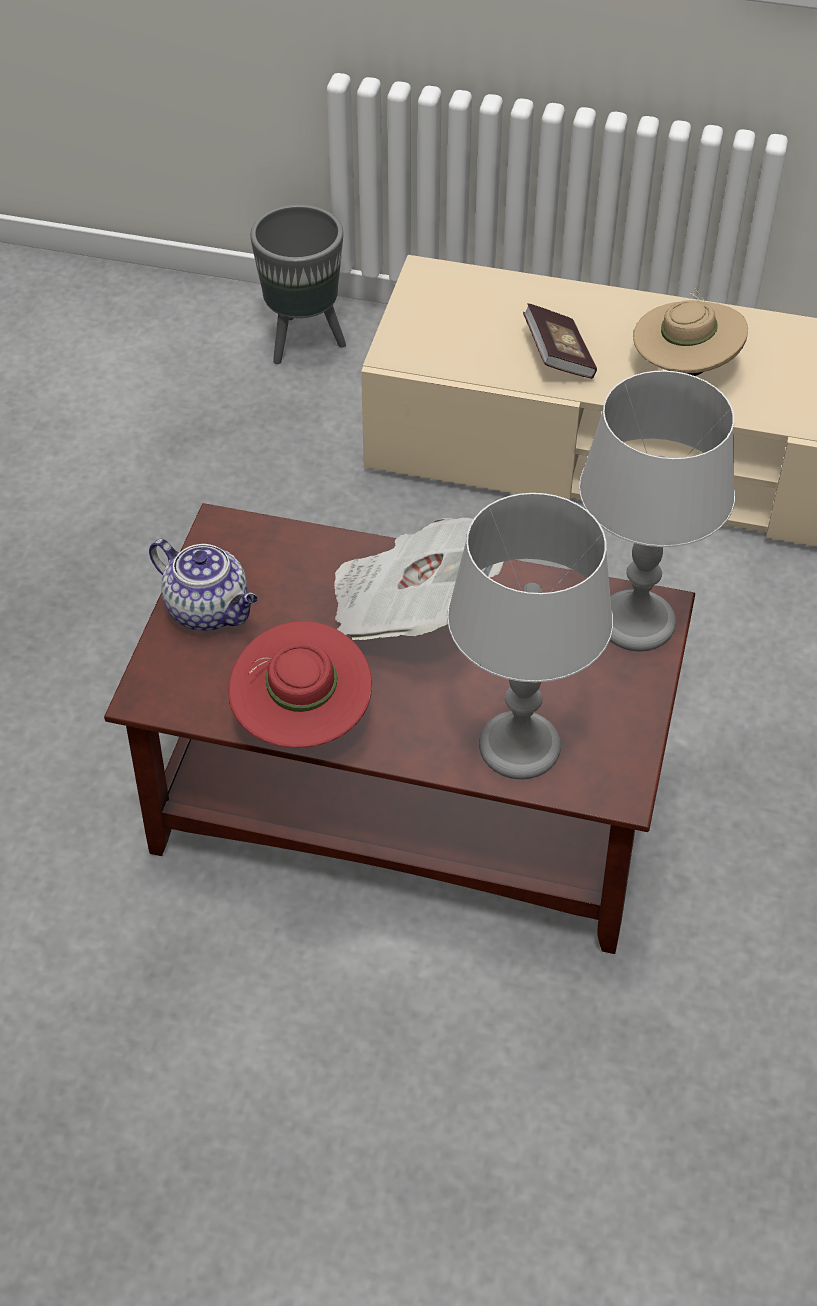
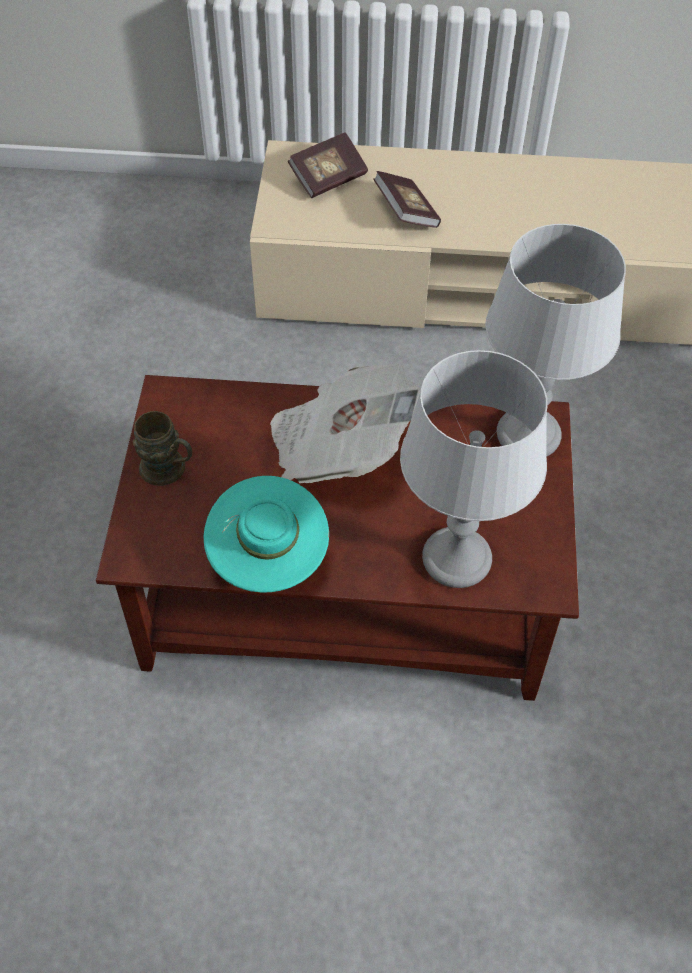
camera: 10 degrees left, 5 degrees up
(209, 610) = (169, 470): teapot -> brown mug
(302, 720) = (268, 560): red hat -> turquoise hat
(303, 341) = (188, 219): grey planter -> none
(471, 307) = (328, 178): none -> book
(684, 368) = (507, 210): beige hat -> none

